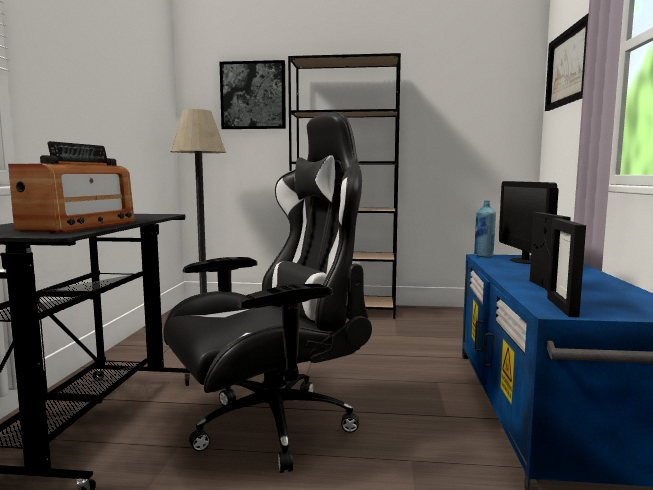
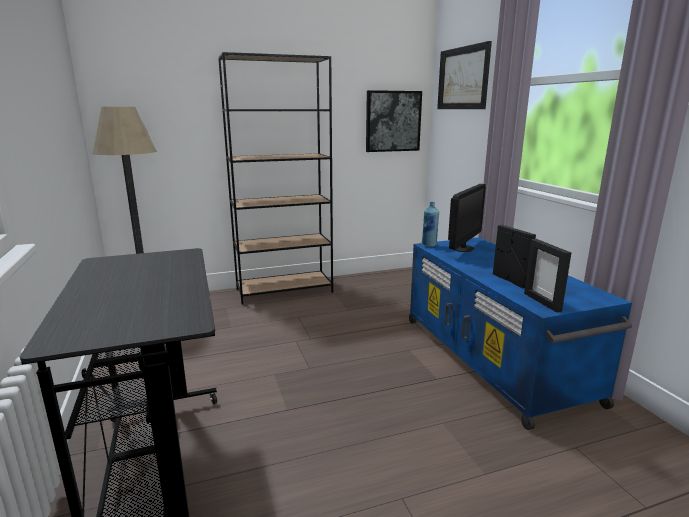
camera: 25 degrees left, 10 degrees up
(80, 225) = (160, 297): radio -> none
(253, 95) = (171, 85): picture -> picture (393, 121)
(265, 429) = (321, 428): black office chair -> none
(525, 261) = (463, 248): monitor -> monitor turned 120 degrees counterclockwise

